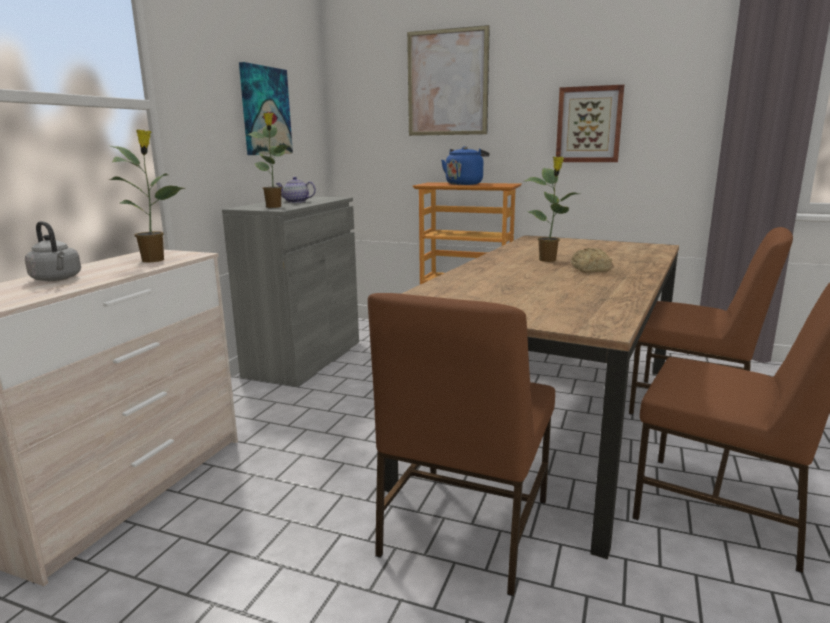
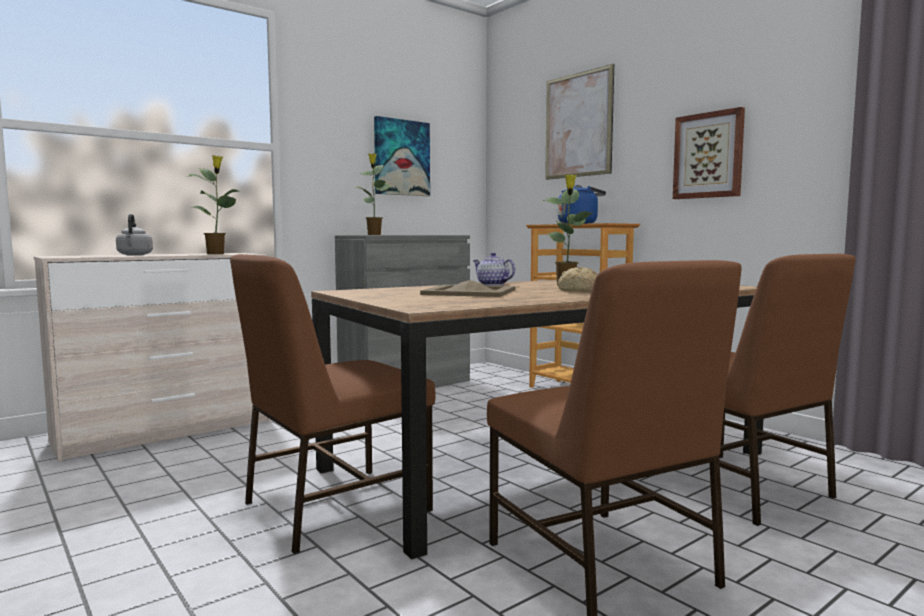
camera: 30 degrees right, 10 degrees down
(296, 202) = (407, 234): teapot -> teapot (492, 284)
(524, 286) = (468, 292): none -> beige tray

